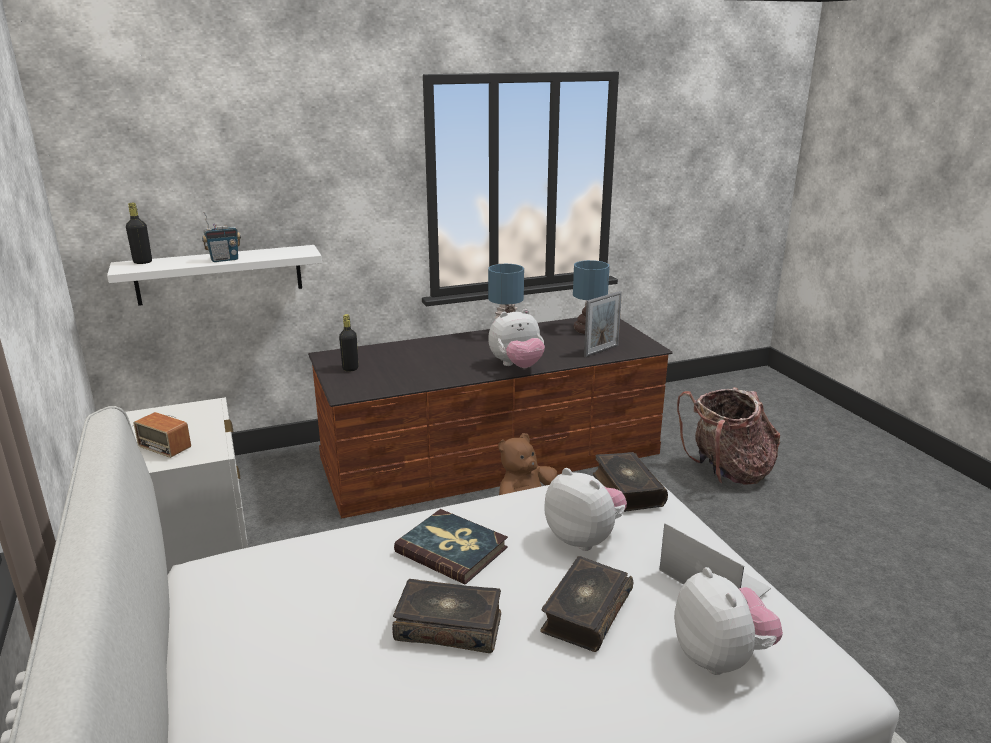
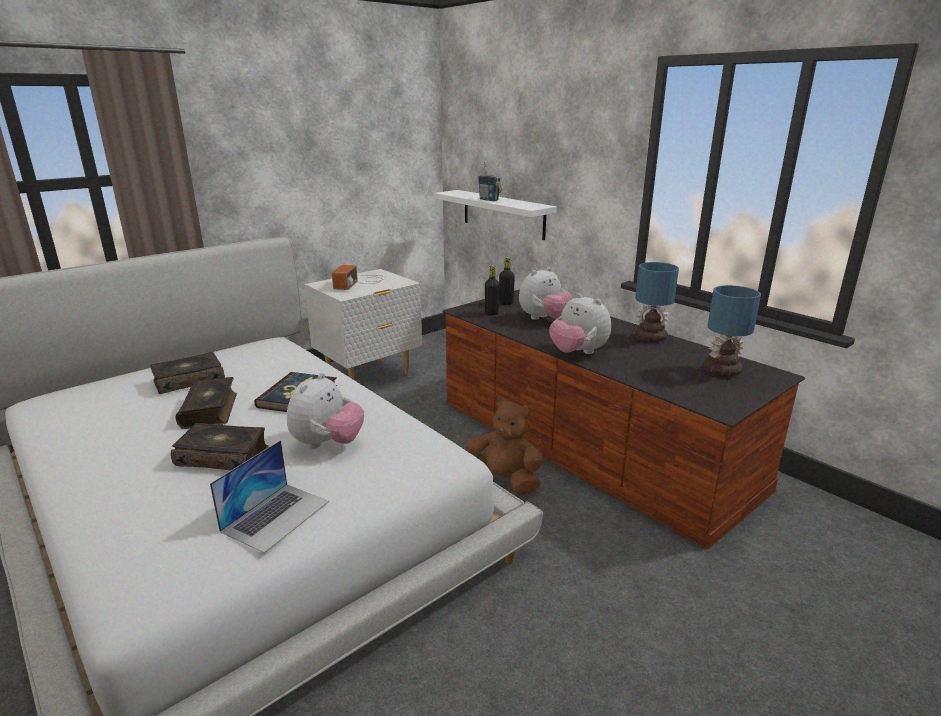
camera: 70 degrees right, 0 degrees up
(142, 262) = (464, 192): black bottle -> black bottle (491, 313)
(601, 351) = (670, 384): picture frame -> none
(626, 490) = (418, 455): book -> book (189, 380)
(720, 658) = (163, 526): plush toy -> plush toy (544, 319)
(727, 472) = (722, 618): backpack -> none

